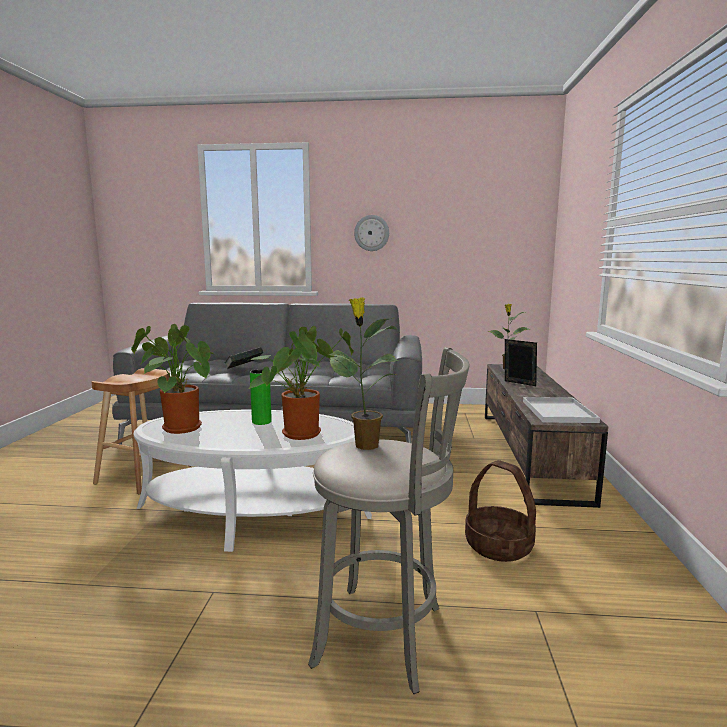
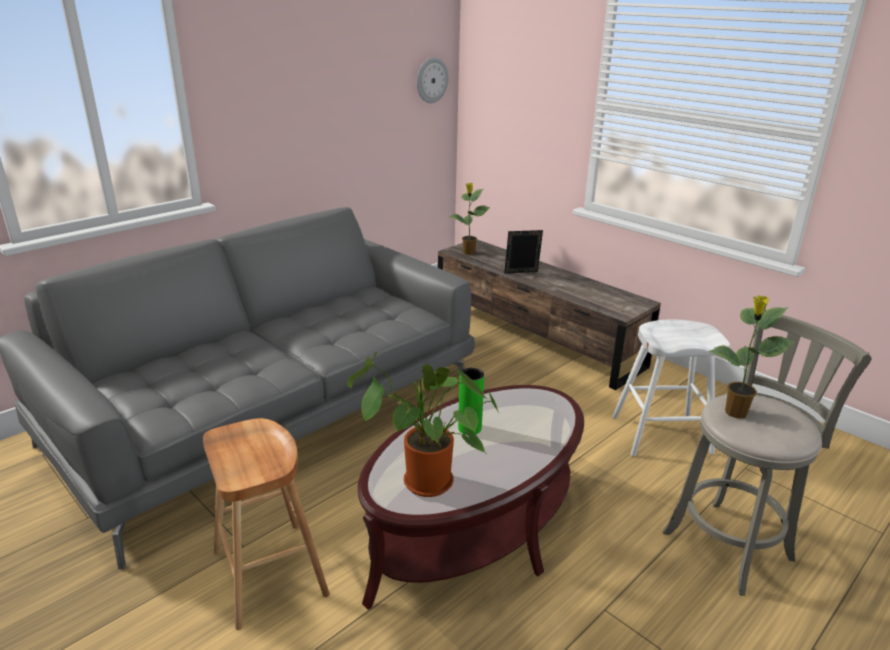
camera: 50 degrees left, 15 degrees up
(244, 369) = (247, 363): book -> none
(252, 511) = (475, 527): white coffee table -> brown coffee table
(302, 432) = (532, 420): potted plant -> none
(371, 233) = (275, 103): wall clock -> wall clock (431, 80)
(499, 545) = (660, 435): basket -> white stool
(560, 412) = (612, 299): white tray -> none

